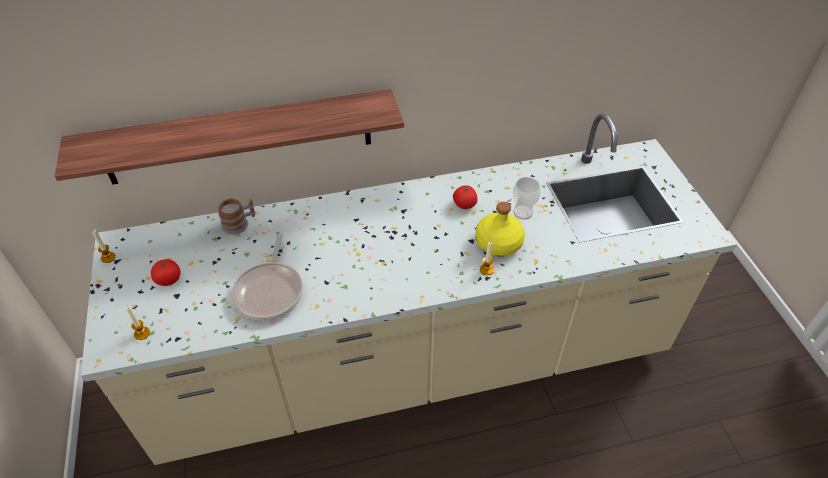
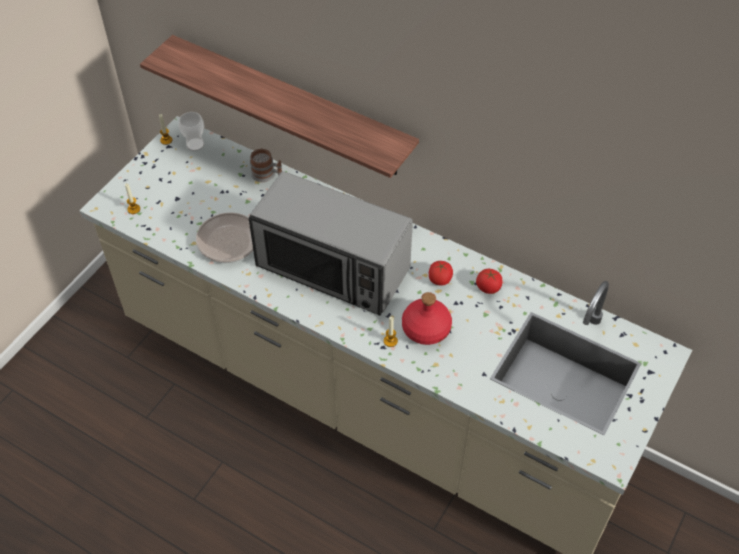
camera: 45 degrees right, 5 degrees up
(168, 279) = (183, 183): tomato -> tomato (488, 287)
(379, 252) = (332, 268): none -> microwave
(498, 243) = (425, 328): yellow bottle -> red bottle
(523, 212) = (477, 320): cup -> cup (195, 144)

